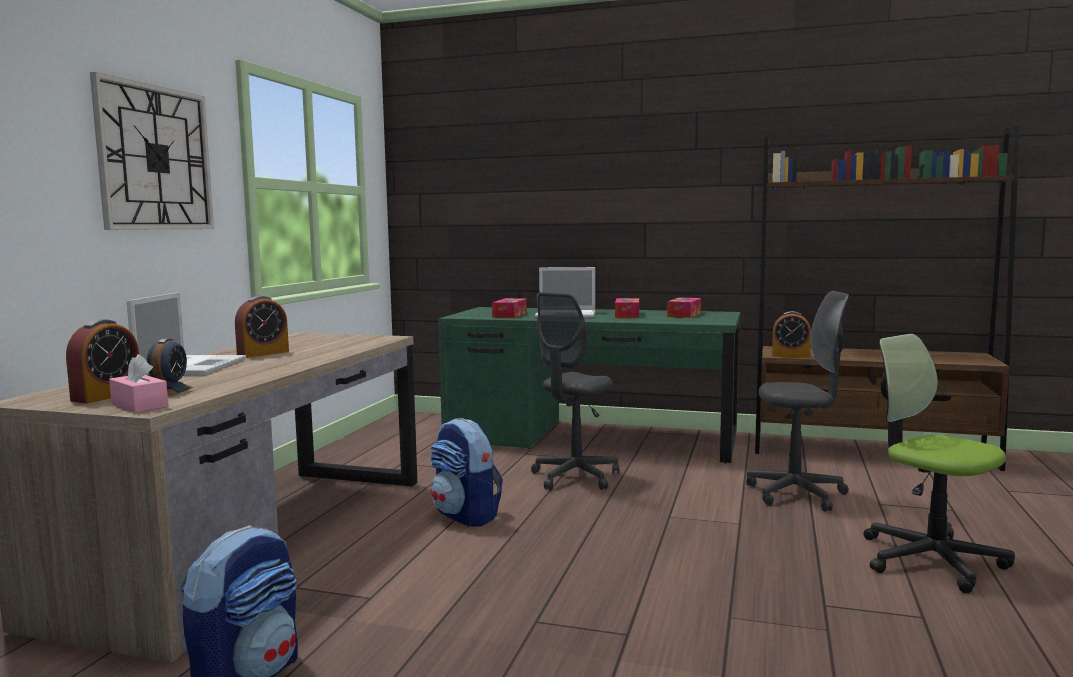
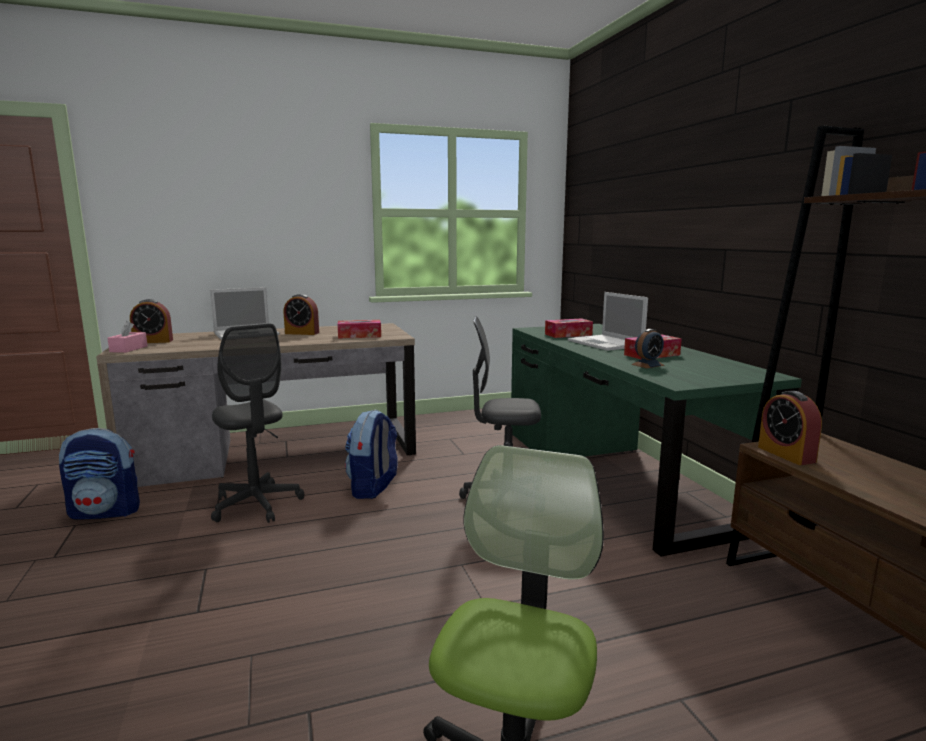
camera: 55 degrees right, 5 degrees up
(155, 158) = (285, 201): wall clock -> none
(169, 391) = (169, 345): alarm clock -> alarm clock (647, 365)
(684, 314) = (708, 367): tissue box -> tissue box (359, 336)
(796, 494) = (622, 623): grey office chair -> grey office chair (256, 505)

